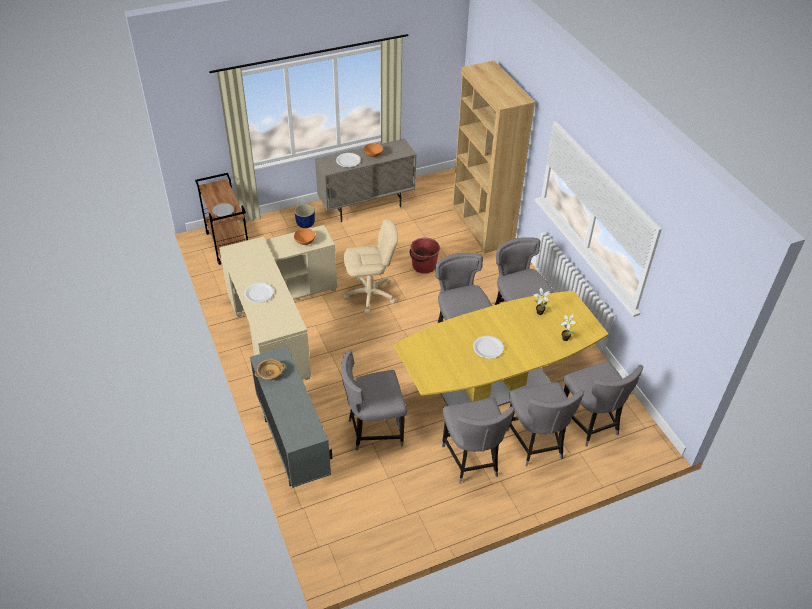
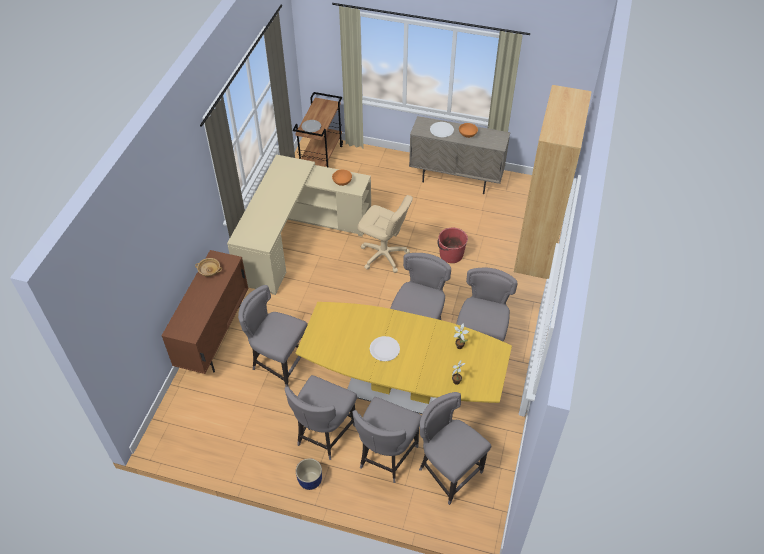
camera: 40 degrees right, 5 degrees up
(259, 293) = (266, 205): white plate -> none
(293, 447) = (215, 338): grey cabinet -> brown cabinet
(305, 224) = (393, 170): blue planter -> blue planter (310, 480)
(590, 424) = (448, 472): grey chair -> grey chair turned 120 degrees clockwise

